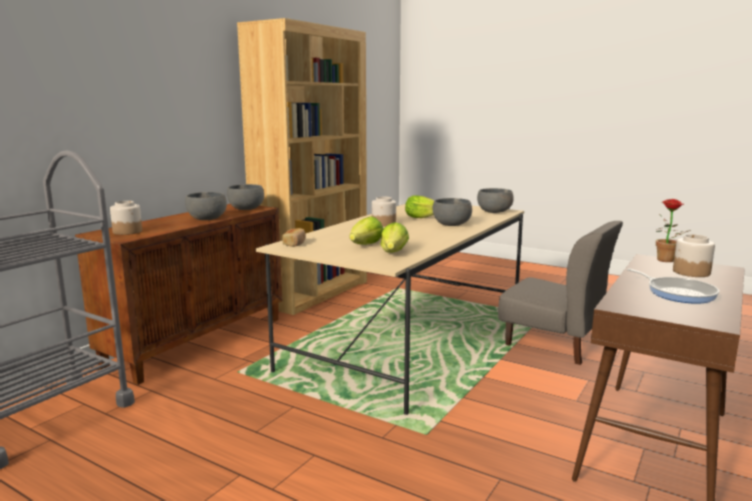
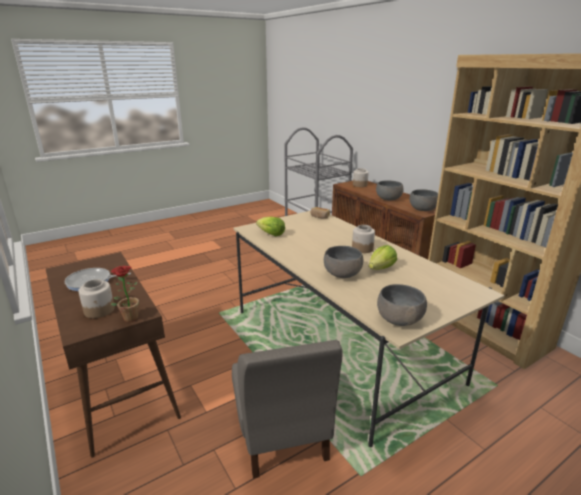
camera: 115 degrees right, 10 degrees up
(366, 245) = (298, 231): lettuce -> none
(553, 343) = (282, 434): grey chair -> grey chair turned 75 degrees counterclockwise

